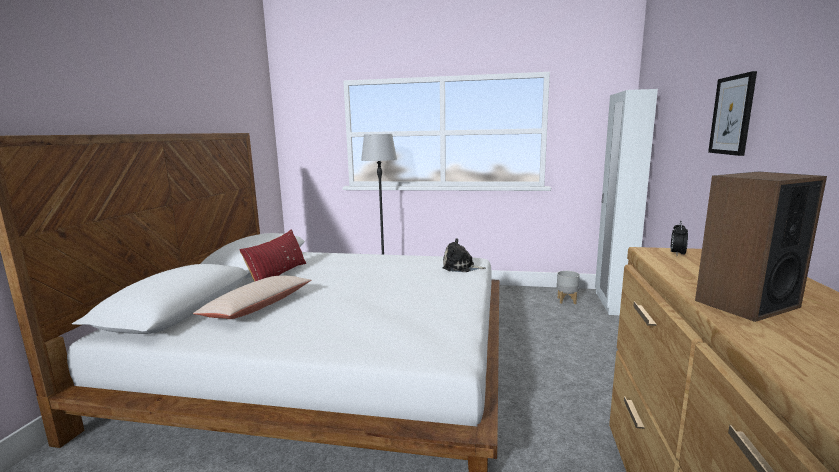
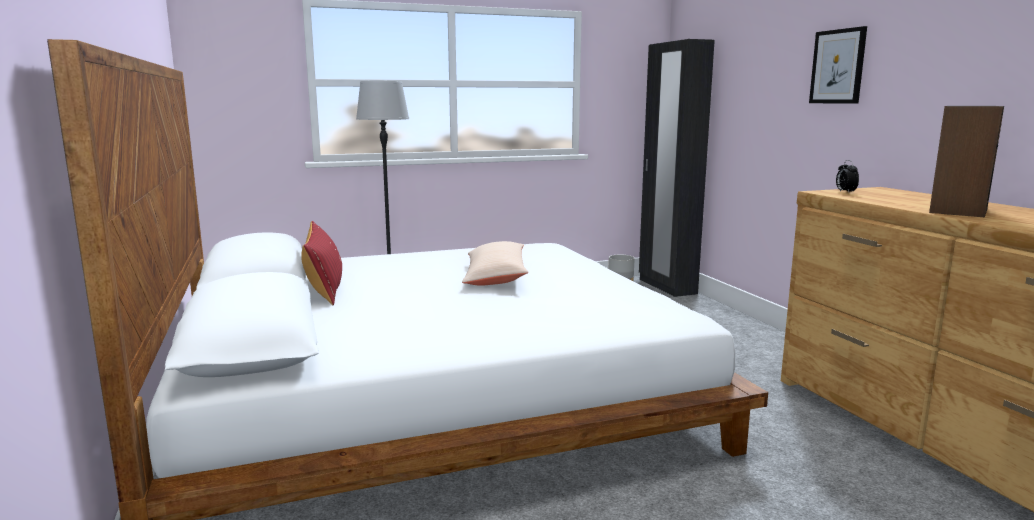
camera: 30 degrees left, 0 degrees up
(257, 307) = (379, 320): beige pillow -> beige pillow (495, 276)
(460, 267) = (550, 252): plush toy -> none
(612, 304) = (666, 286): white wardrobe -> black wardrobe

